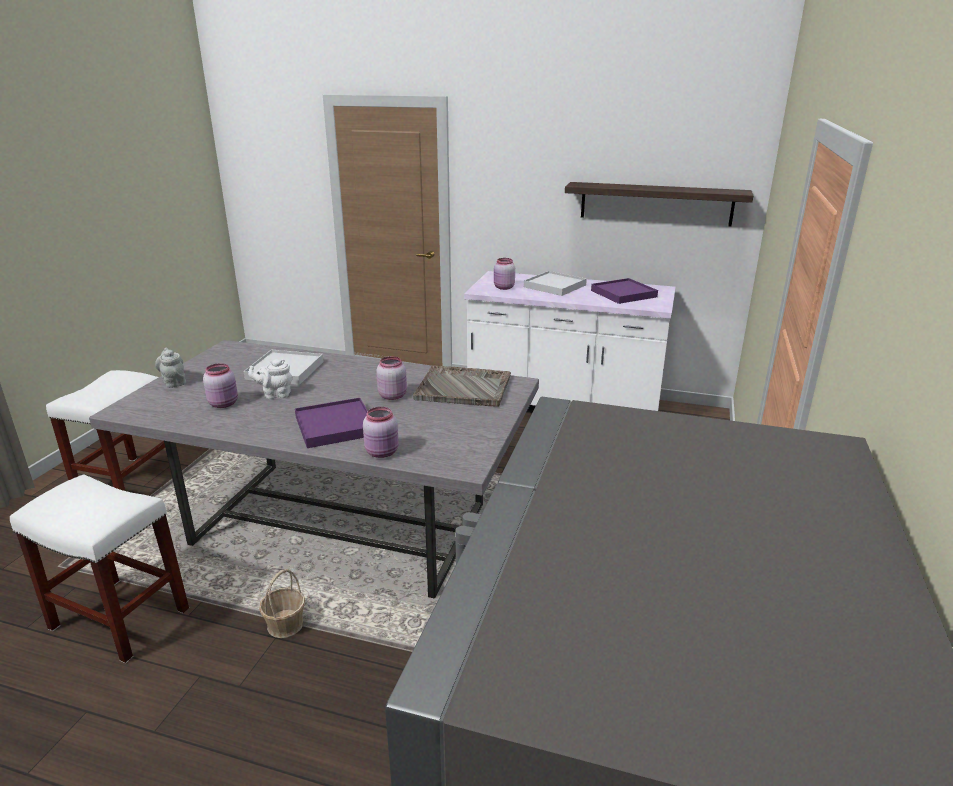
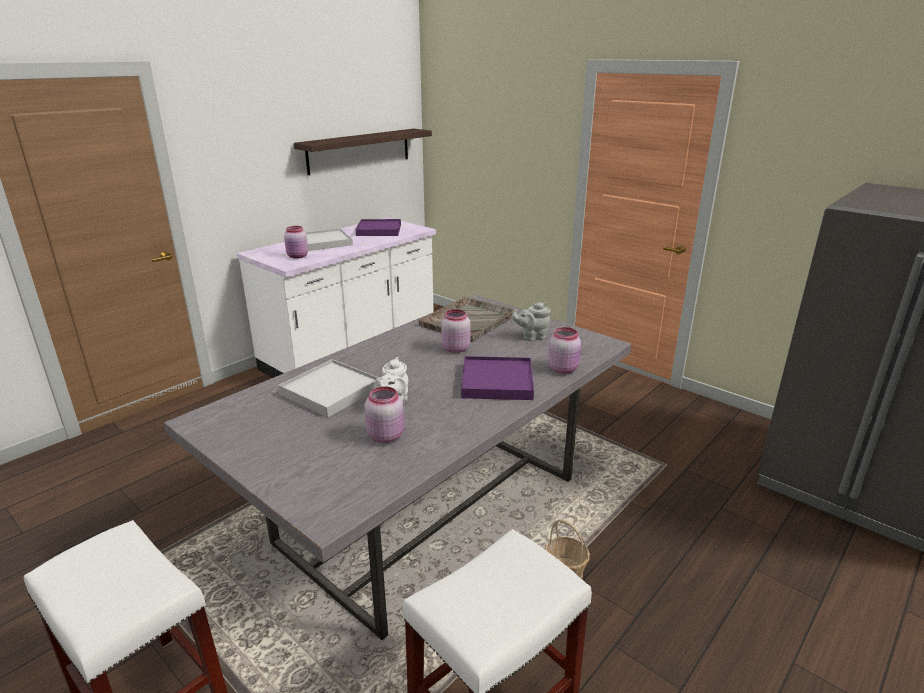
camera: 65 degrees left, 0 degrees up
(174, 382) = (276, 468): grey teapot -> grey teapot (532, 337)

